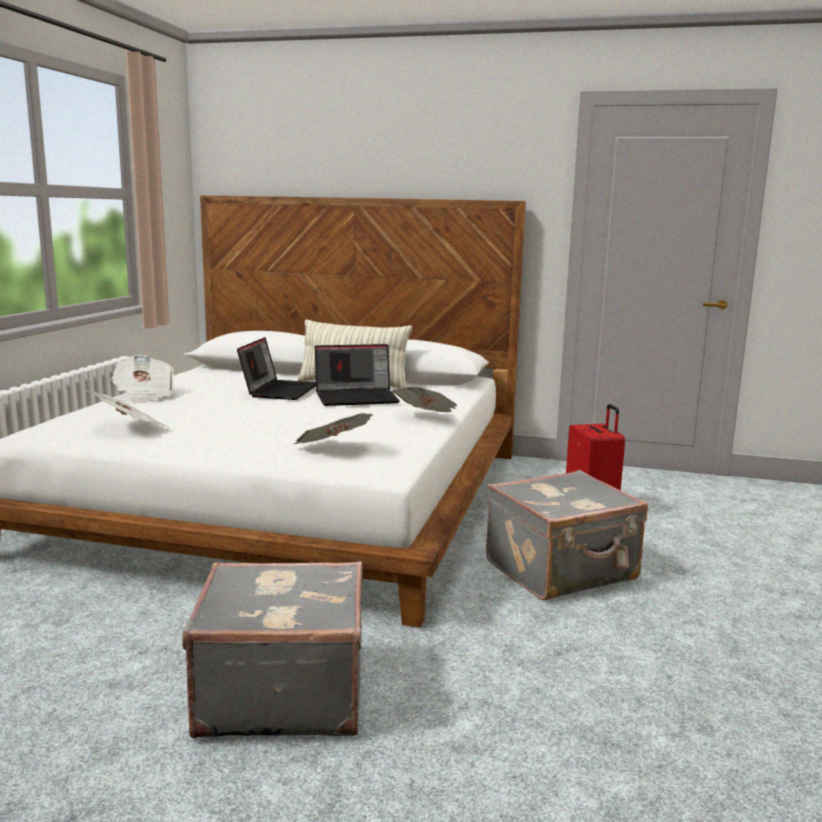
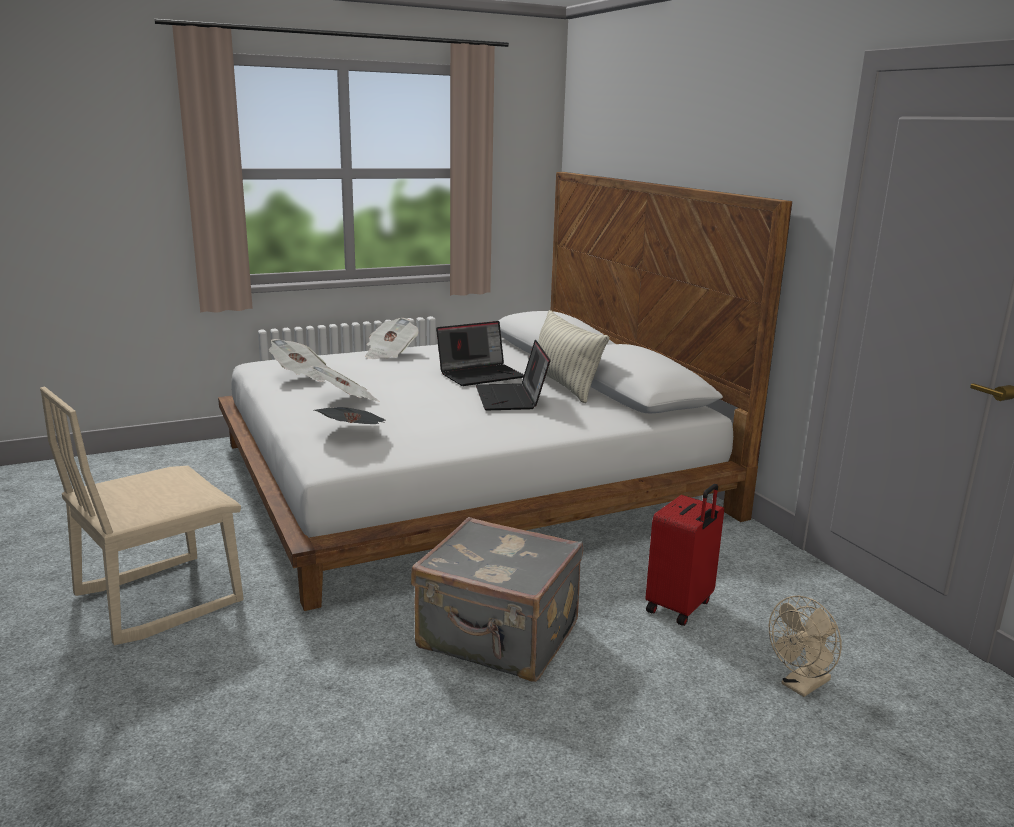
camera: 50 degrees right, 5 degrees up
(281, 693) = (158, 598): grey suitcase -> beige chair
(357, 398) = (511, 398): laptop -> laptop turned 45 degrees clockwise
(426, 418) = (504, 435): newspaper -> newspaper (346, 400)
(711, 517) = (801, 686): none -> beige fan

